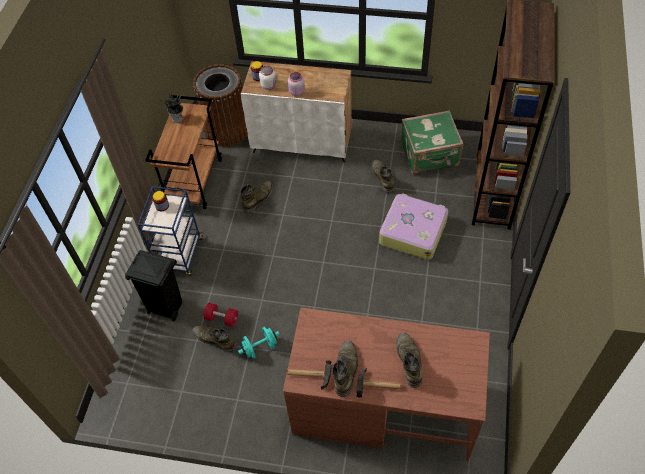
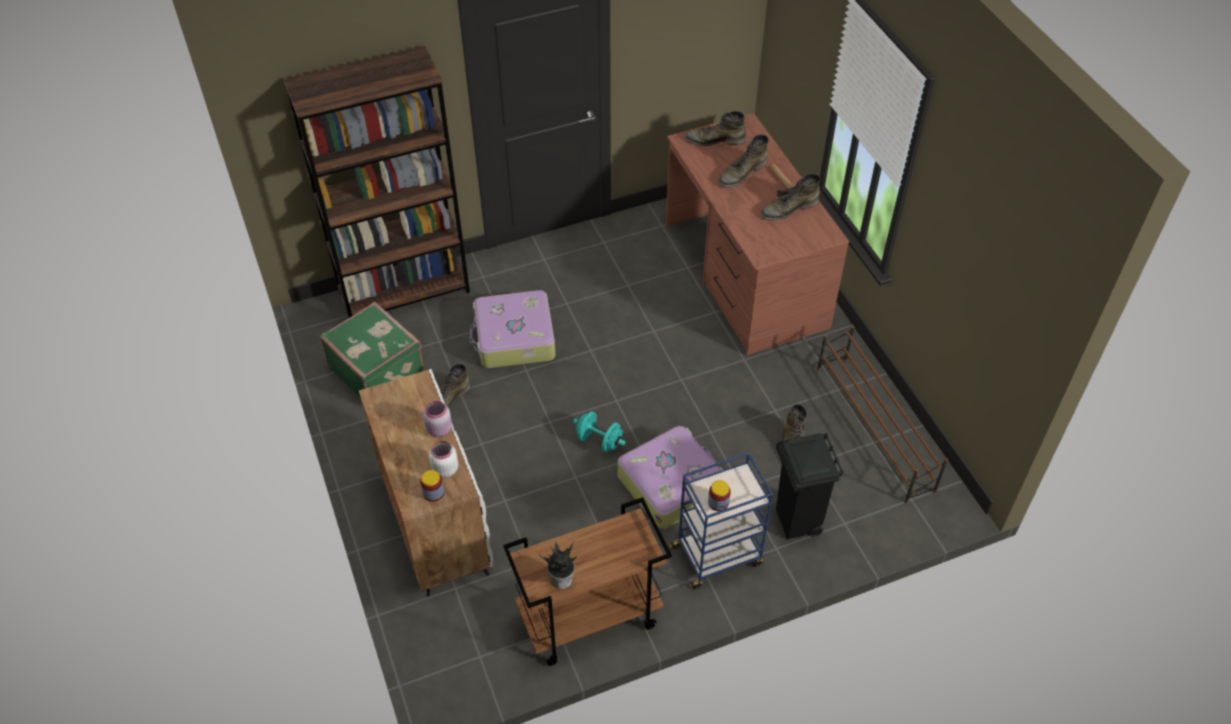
camera: 125 degrees left, 5 degrees down
(191, 400) = (874, 428): none -> brown shoe rack
(222, 318) = (763, 456): red dumbbell -> none
(227, 130) = (463, 637): brown trash can -> none
(242, 258) = (671, 484): none -> suitcase
(258, 198) = (567, 519): green boot -> green boot (715, 140)
(260, 348) = (767, 401): turquoise dumbbell -> turquoise dumbbell (599, 441)
(309, 375) = (817, 230): hammer -> none

